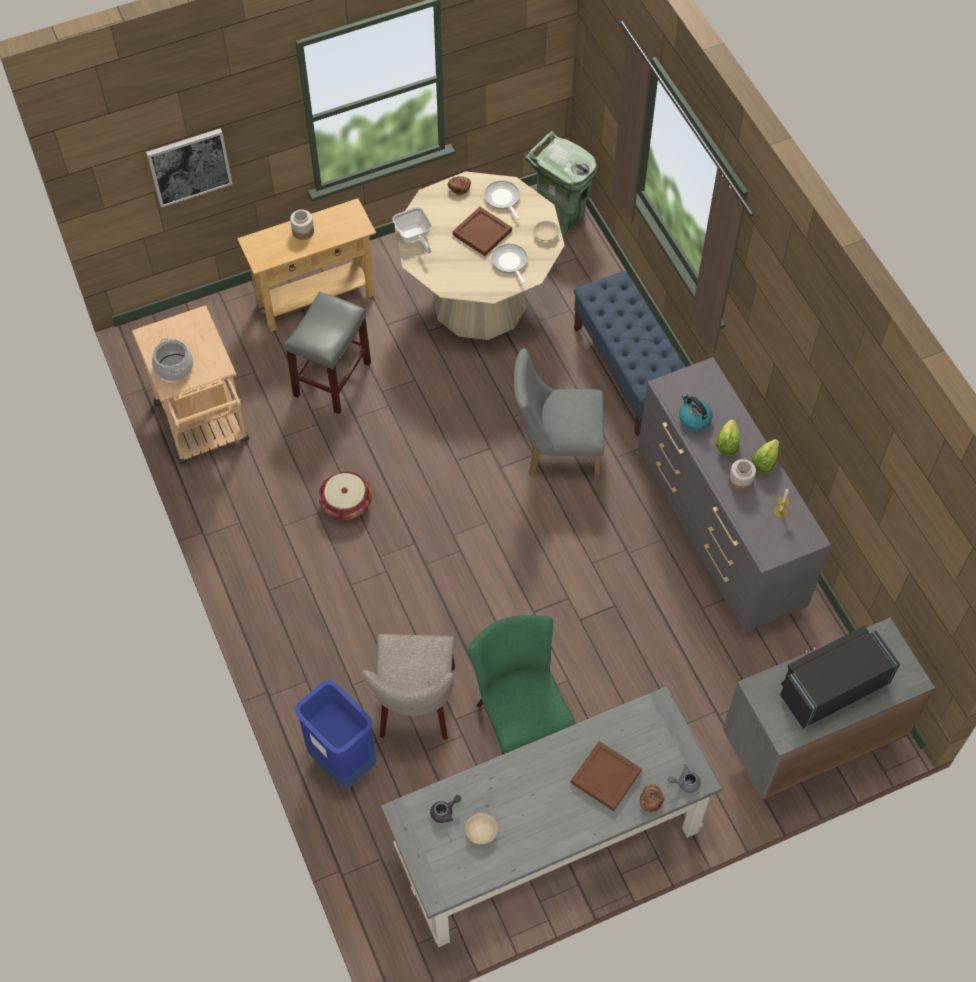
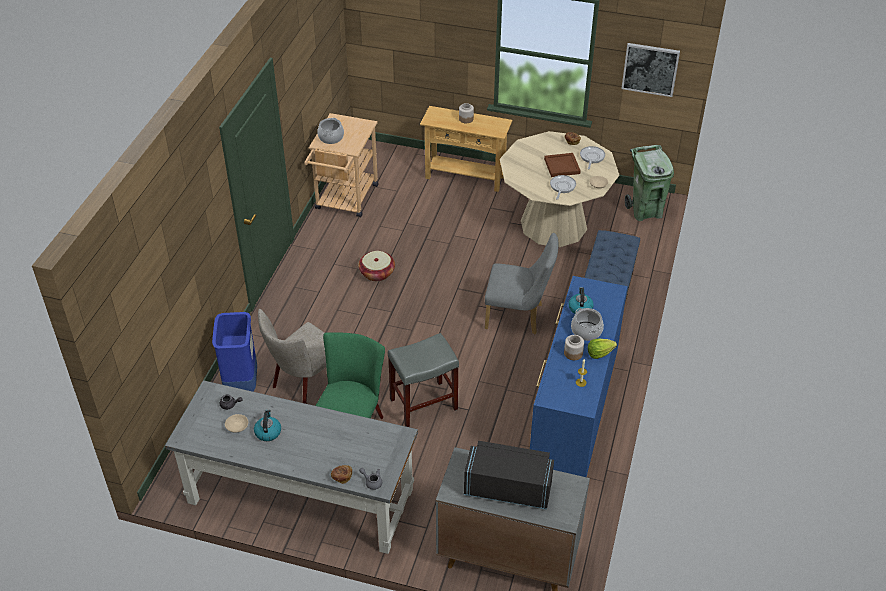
camera: 40 degrees right, 15 degrees down
(189, 166) = (416, 42): picture -> picture (650, 69)
(332, 380) = (433, 216): grey stool -> grey stool (423, 404)
(414, 236) = (521, 149): frying pan -> none
(521, 811) = (268, 432): none -> kettle
(556, 452) = (518, 317): grey chair -> grey chair turned 150 degrees clockwise
(604, 777) = (331, 448): brown tray -> none
(719, 532) = (573, 413): grey dresser -> blue dresser
(727, 444) = (586, 331): lettuce -> cooking pot

